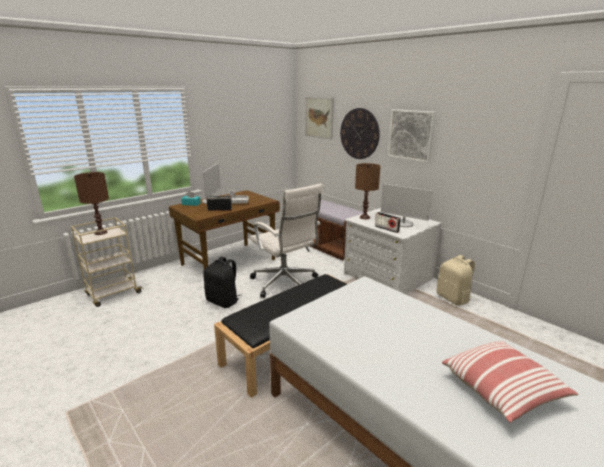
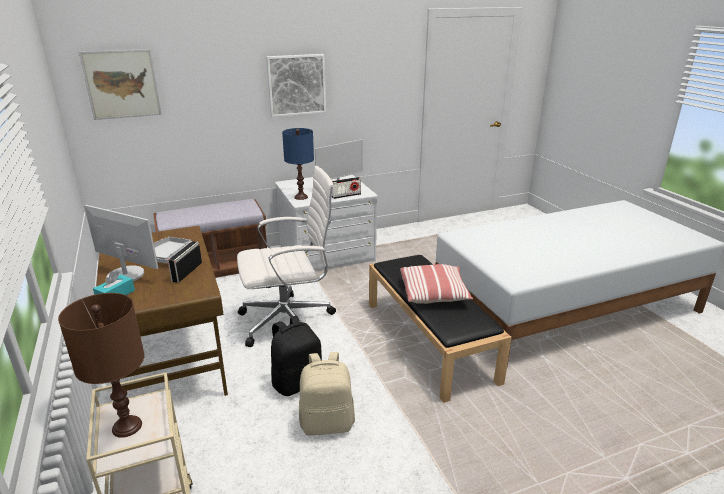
camera: 70 degrees left, 5 degrees up
(359, 133) = (215, 96): wall clock -> none
(364, 217) = (301, 197): brown table lamp -> blue table lamp
(453, 298) = (392, 237): beige backpack -> beige backpack (327, 423)
(503, 390) = (609, 229): pillow -> pillow (434, 293)

